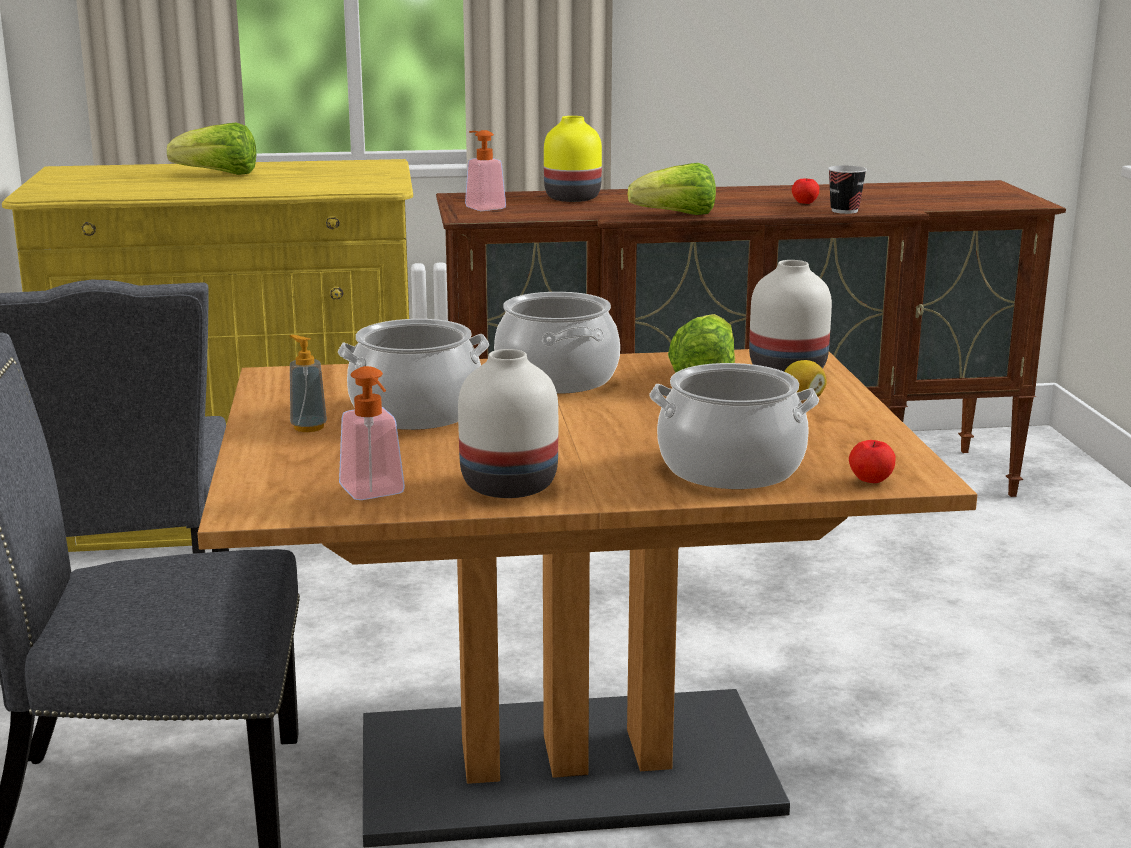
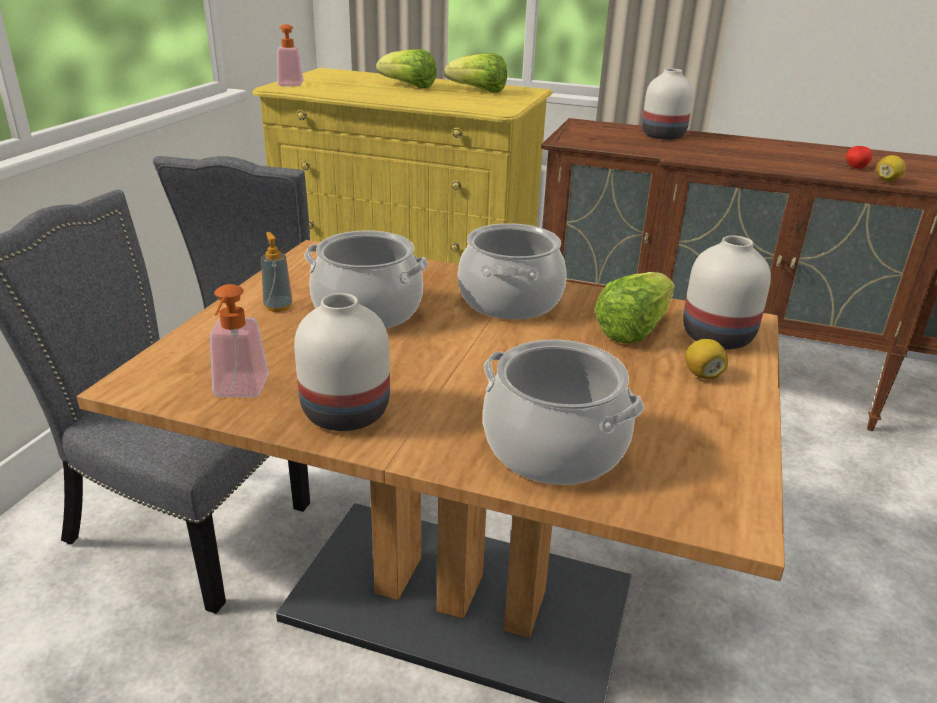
camera: 25 degrees right, 10 degrees up
(482, 207) = (586, 134): soap dispenser -> soap dispenser (291, 83)
(571, 198) = (662, 136): yellow vase -> white vase
(676, 215) = (730, 163): lettuce -> lettuce (478, 91)
(844, 211) = (886, 181): cup -> lemon
(870, 481) = (677, 508): apple -> none

